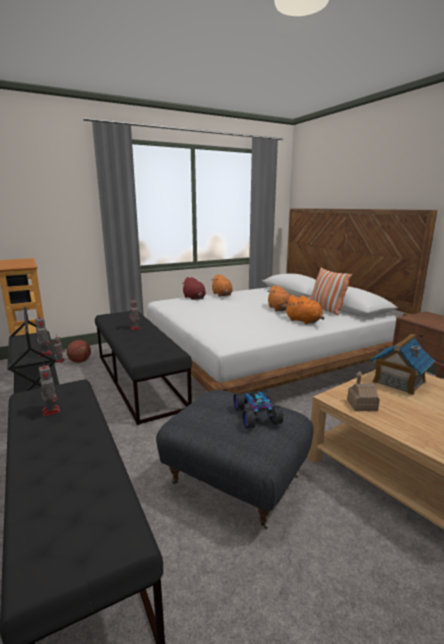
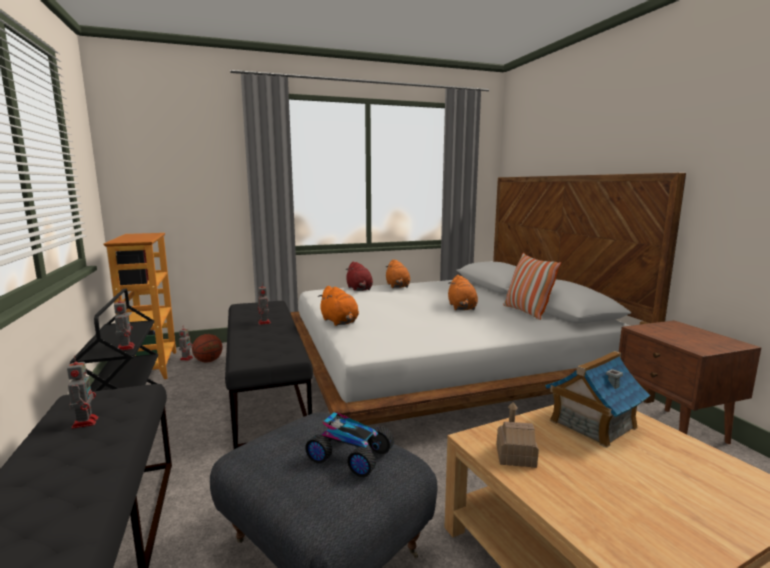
camera: 10 degrees right, 5 degrees down
(257, 415) = (350, 456): toy car -> toy car turned 120 degrees clockwise
(304, 321) = (487, 325): orange plush toy -> orange plush toy (340, 322)

